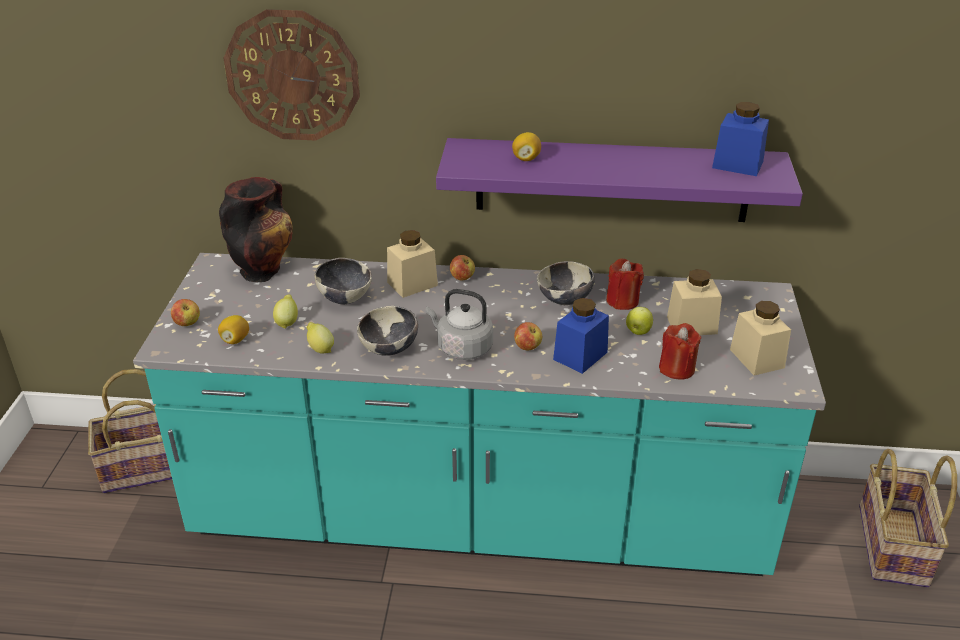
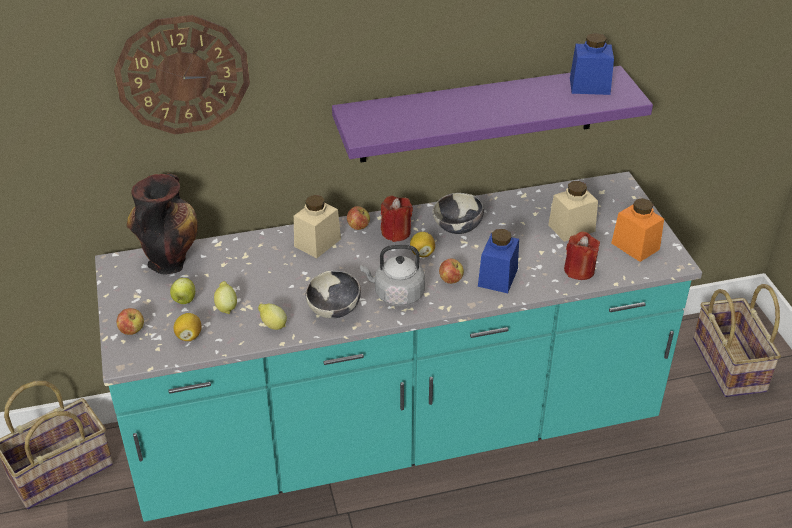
camera: 20 degrees left, 5 degrees up
(345, 298) = (264, 270): bowl -> none
(526, 158) = (415, 114): lemon -> lemon (422, 253)
(622, 301) = (505, 218): red candle -> red candle (396, 232)
(638, 331) = (532, 244): apple -> apple (184, 300)
(757, 358) = (635, 246): beige jar -> orange jar

